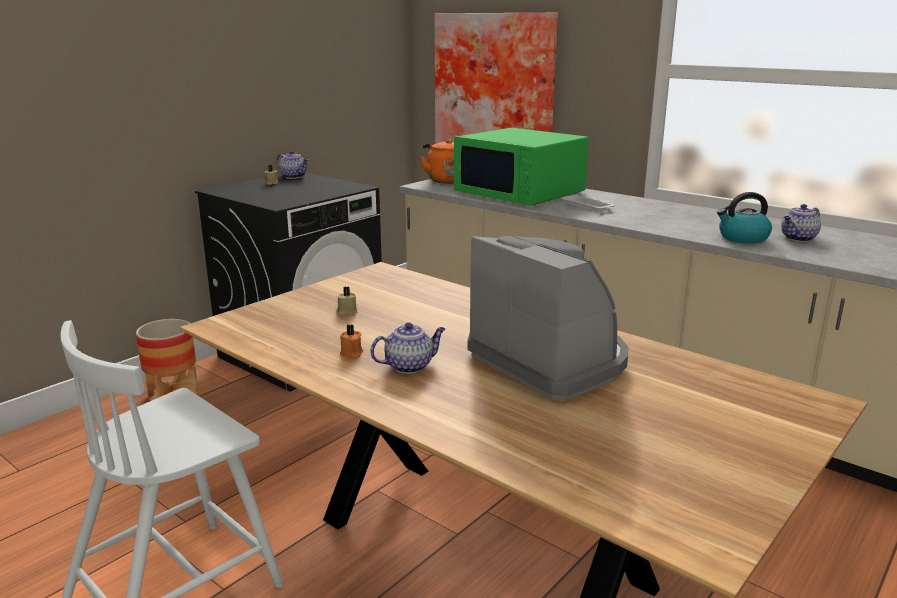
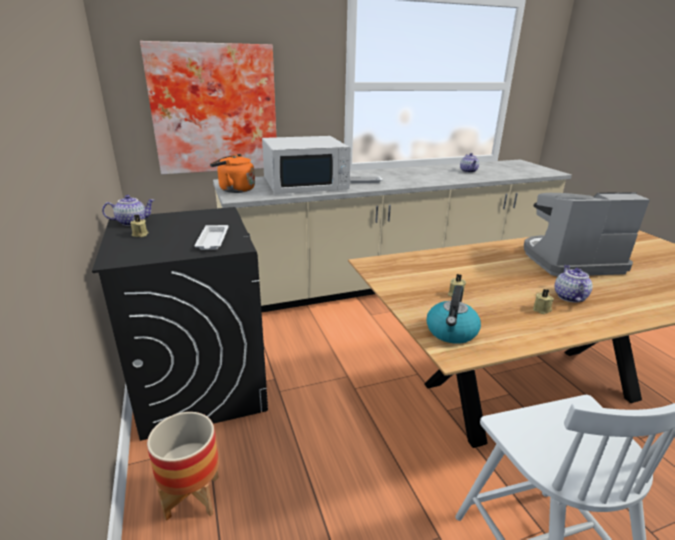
camera: 60 degrees left, 5 degrees up
(281, 198) = (212, 241): none -> white tray
(351, 354) = (542, 310): orange candle -> beige candle
(520, 192) = (306, 184): green microwave -> white microwave
(742, 238) = (460, 177): kettle -> kettle (451, 332)

